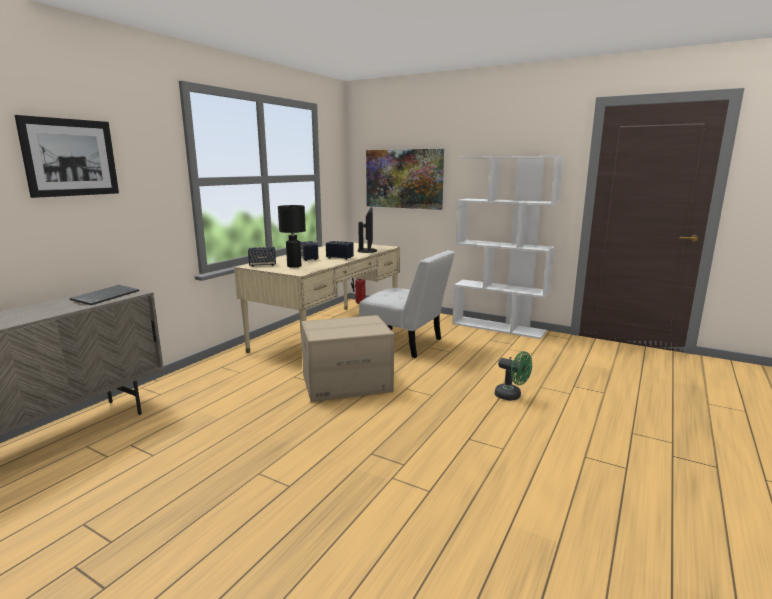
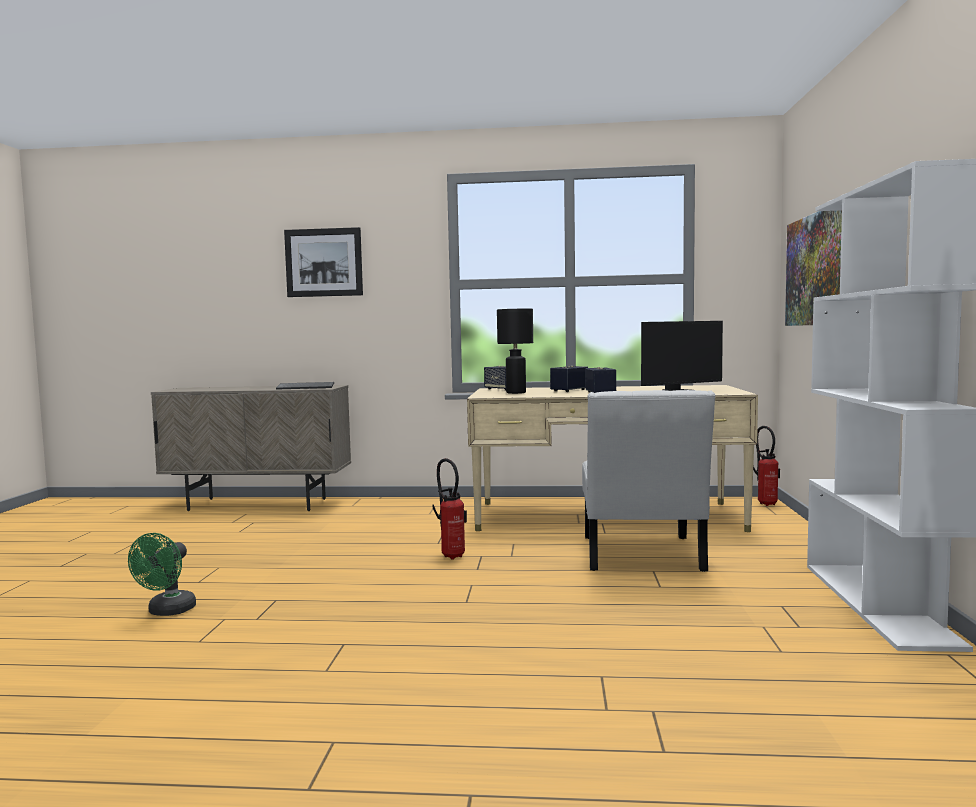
camera: 65 degrees right, 10 degrees down
(347, 383) = (452, 555): cardboard box -> fire extinguisher
(512, 396) = (525, 655): green fan -> green fan (167, 612)

